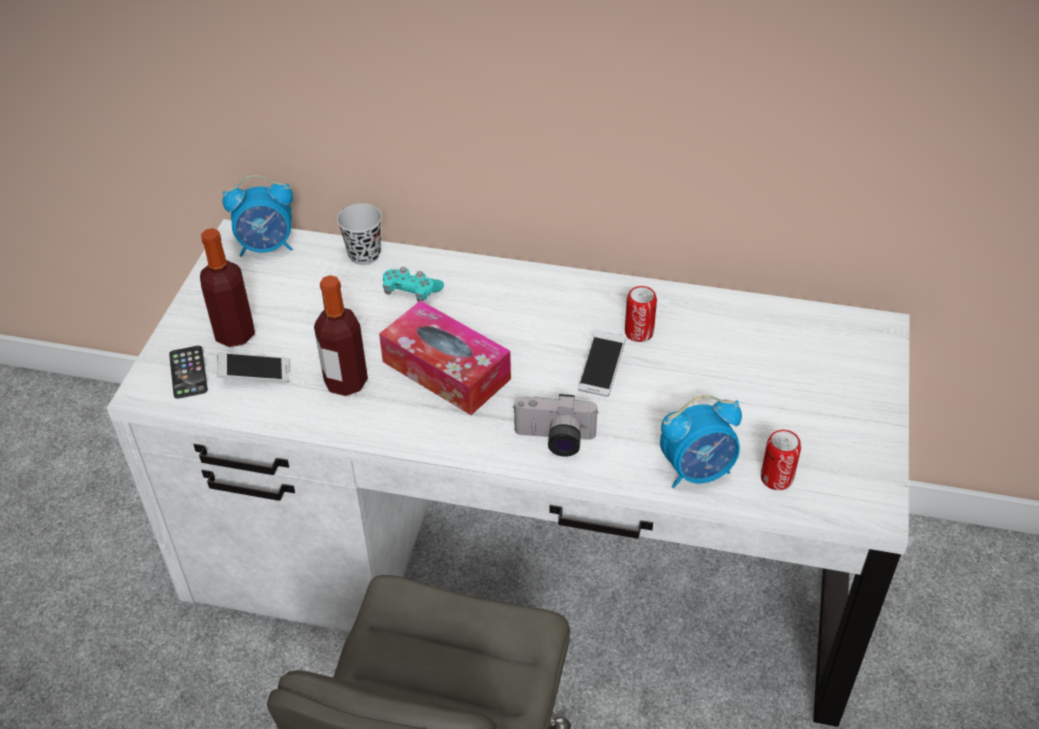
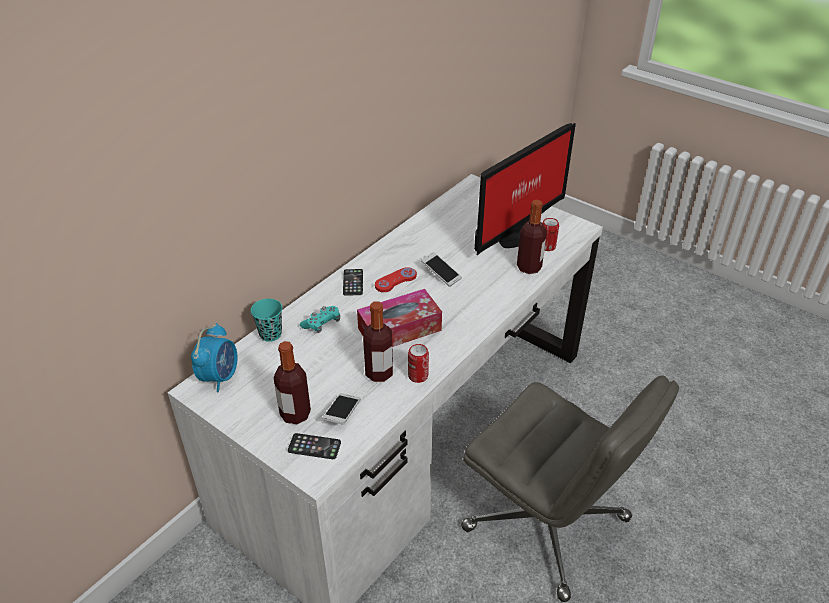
camera: 65 degrees left, 5 degrees down
(364, 255) = (270, 334): black cup -> turquoise cup
(516, 287) = (353, 282): none -> phone
(550, 328) = (395, 281): none -> red game controller
(554, 441) = (480, 306): camera -> none
(639, 333) = (423, 253): can -> can (418, 376)
(697, 471) = (529, 267): alarm clock -> bottle
(779, 426) = (516, 234): none -> monitor

